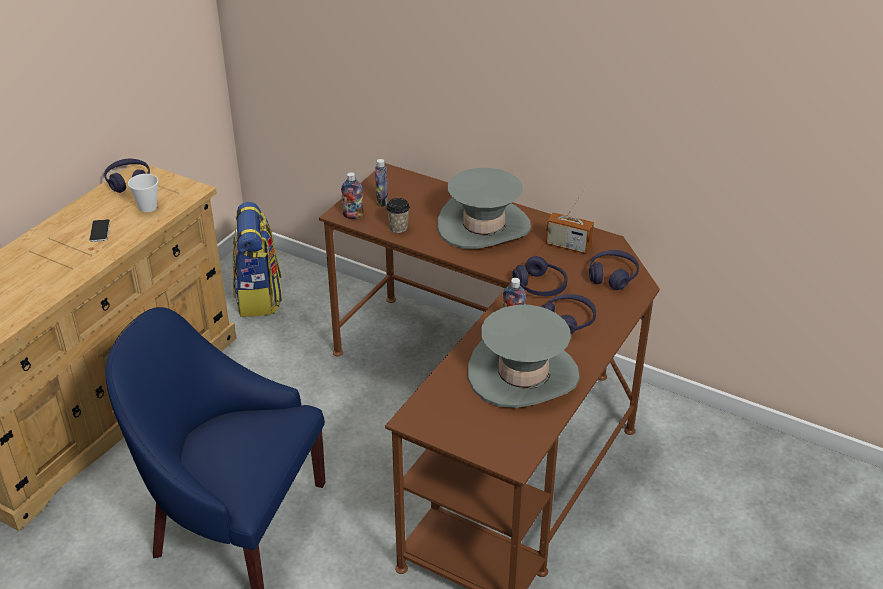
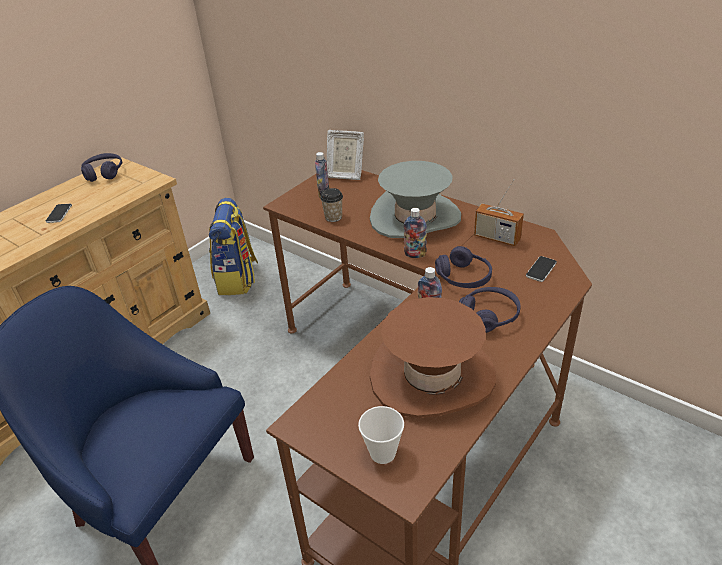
camera: 10 degrees right, 0 degrees up
(148, 207) = (110, 194): cup -> cup (383, 453)
(353, 216) = (294, 206): bottle -> bottle (415, 254)
(400, 178) = (345, 174): none -> picture frame
(523, 374) = (432, 375): grey hat -> brown hat
(612, 276) = (541, 269): purple headphones -> phone

